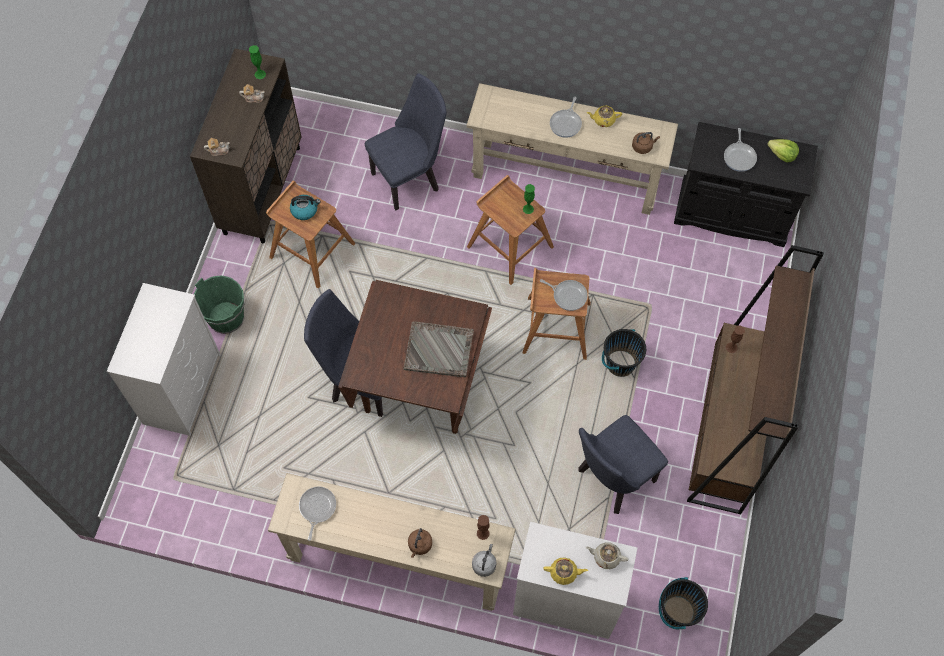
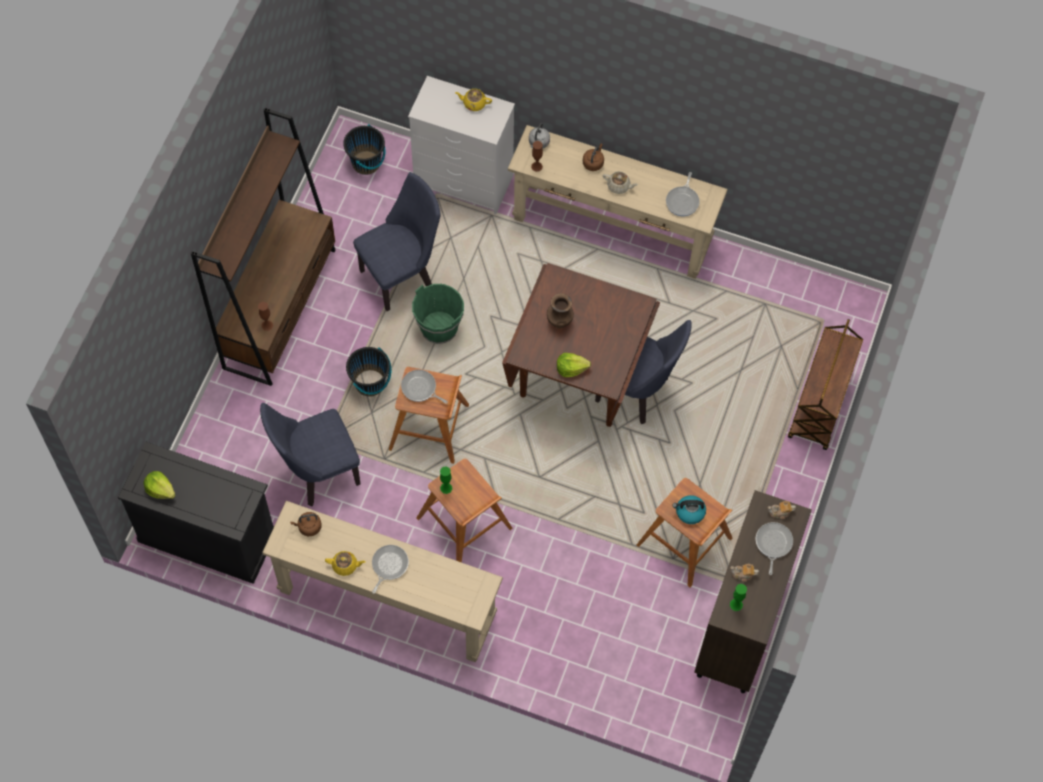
camera: 175 degrees left, 0 degrees up
(182, 388) = (820, 405): white dresser -> brown cart
(226, 318) = (778, 474): green bucket -> green bucket (439, 328)
(410, 178) = (568, 620): blue chair -> blue chair (317, 473)
(423, 304) = (571, 368): none -> lettuce
(439, 350) = (559, 321): grey tray -> brown vase
(606, 557) = (436, 111): beige teapot -> beige teapot (619, 186)
(739, 157) = (207, 492): frying pan -> frying pan (773, 544)

